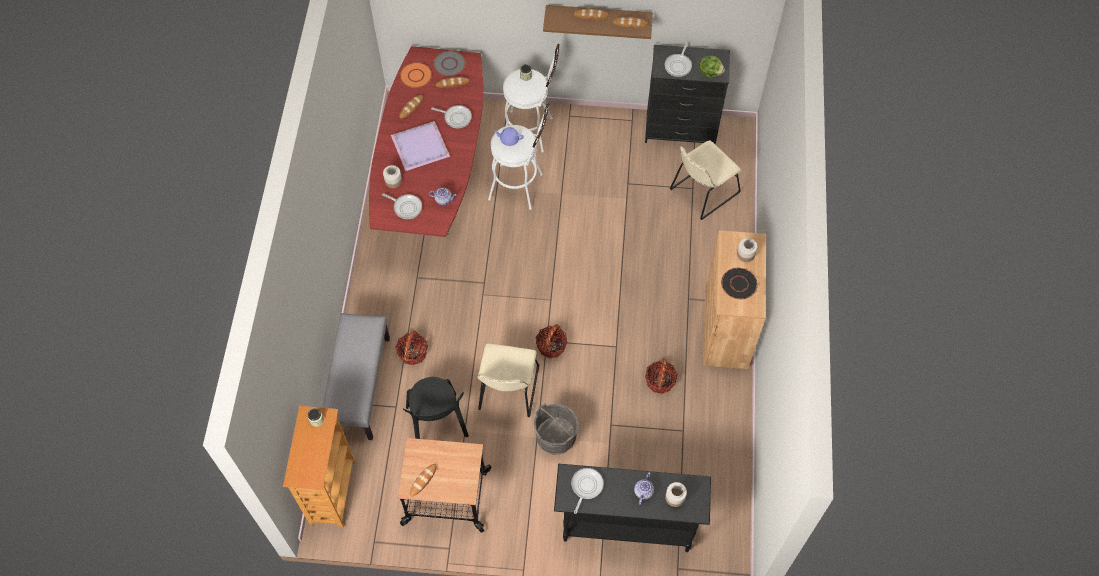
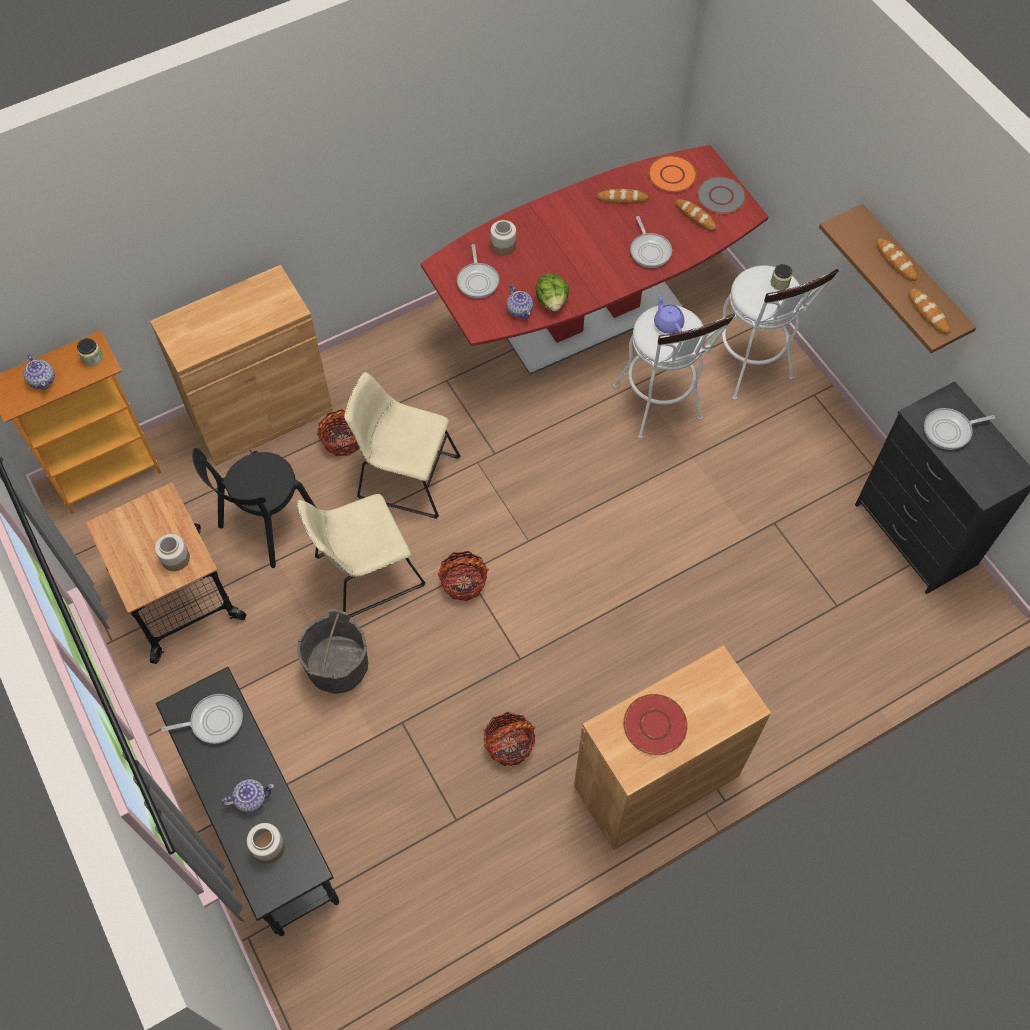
camera: 55 degrees right, 0 degrees up
(310, 454) = (42, 380): none -> teapot
(359, 386) = (261, 415): grey bench -> brown cabinet
(421, 147) = (575, 243): purple tray -> none
(423, 480) = (125, 535): bread -> none
(702, 192) = (841, 621): beige chair -> beige chair (404, 476)
(710, 72) = (977, 476): lettuce -> lettuce (552, 301)
(738, 284) = (655, 724): black plate -> red plate
(745, 254) = (712, 705): jar -> jar (175, 558)

